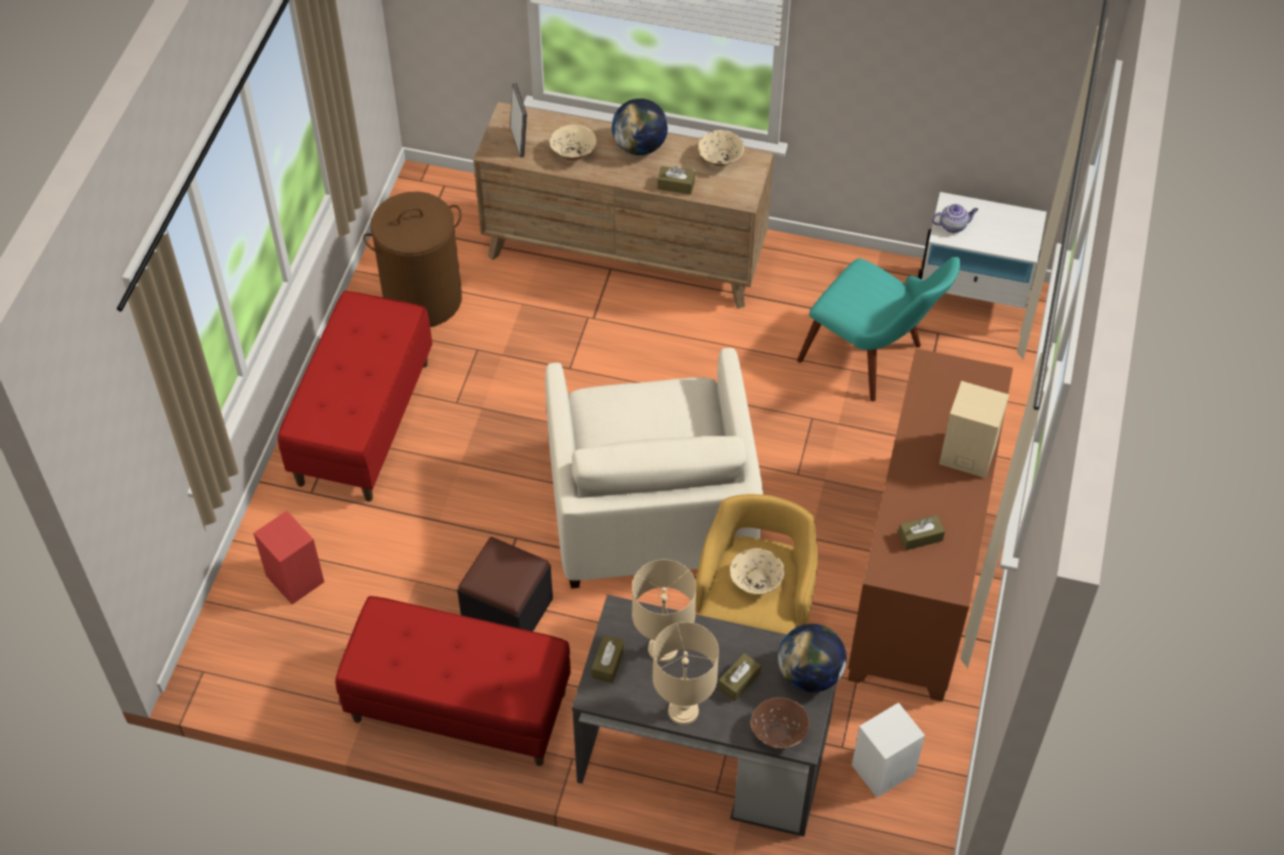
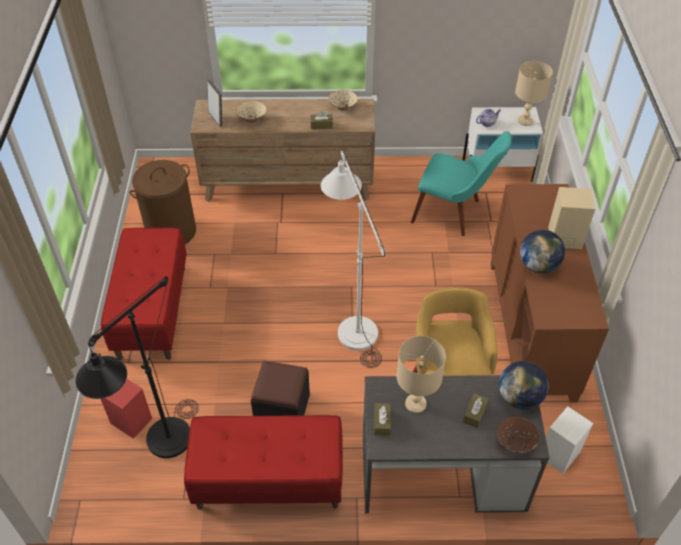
camera: 15 degrees left, 5 degrees down
(327, 628) = (162, 449): none -> black floor lamp
(640, 146) = (292, 108): globe -> globe (538, 265)
(650, 508) = (353, 325): beige armchair -> white floor lamp
(684, 711) = (446, 443): beige table lamp -> beige table lamp (525, 121)
(756, 581) = (456, 347): beige bowl -> none
(920, 537) = (559, 292): brown tissue box -> none

